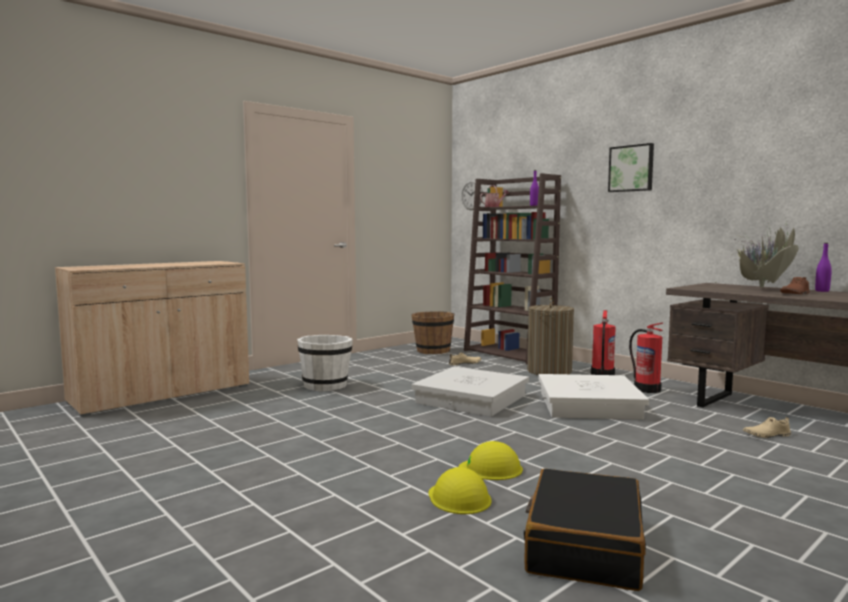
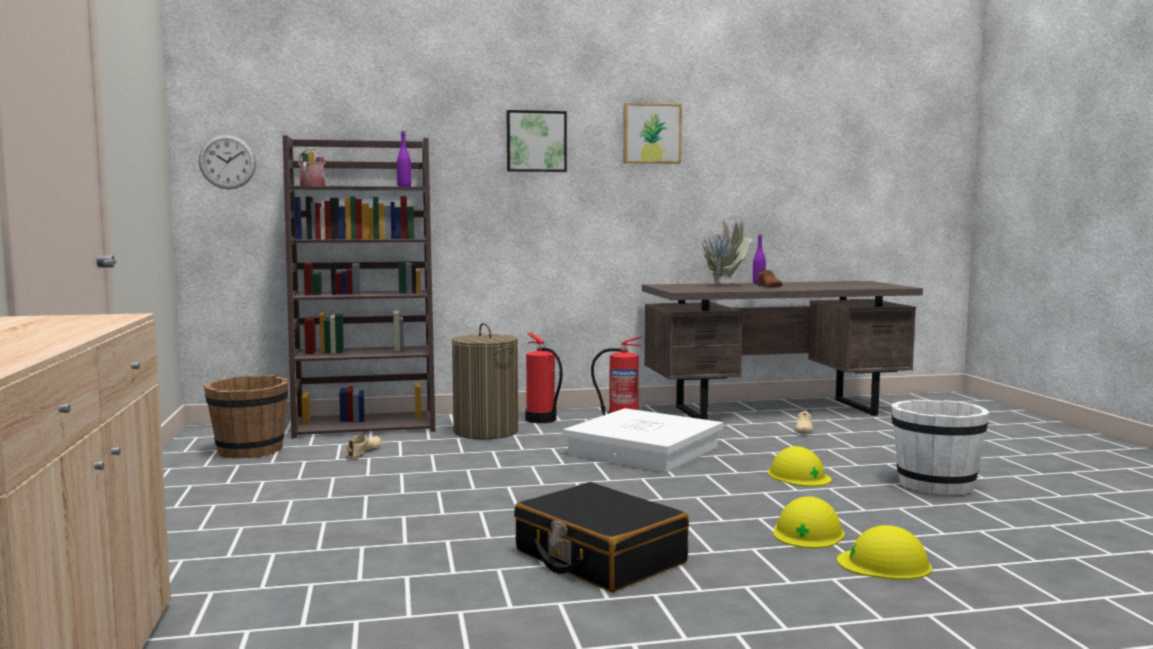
camera: 60 degrees left, 0 degrees up
(326, 386) = (307, 546): white bucket -> white bucket (935, 485)
(471, 399) = (541, 485): white storage box -> none
(583, 546) = (1022, 545): black suitcase -> black suitcase (599, 557)
(622, 450) = (799, 476): none -> yellow hard hat
(725, 153) = (651, 133): none -> picture

